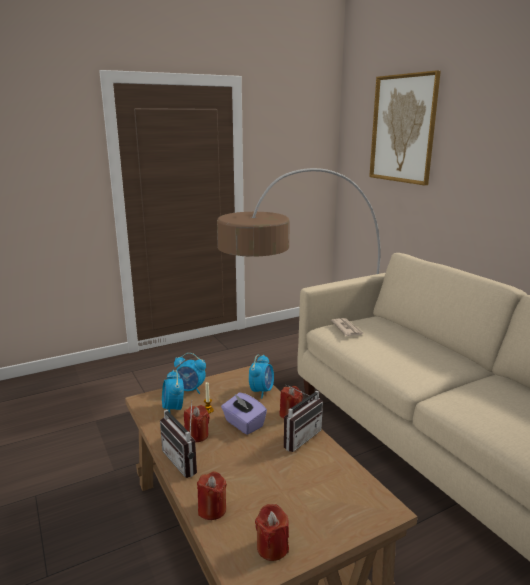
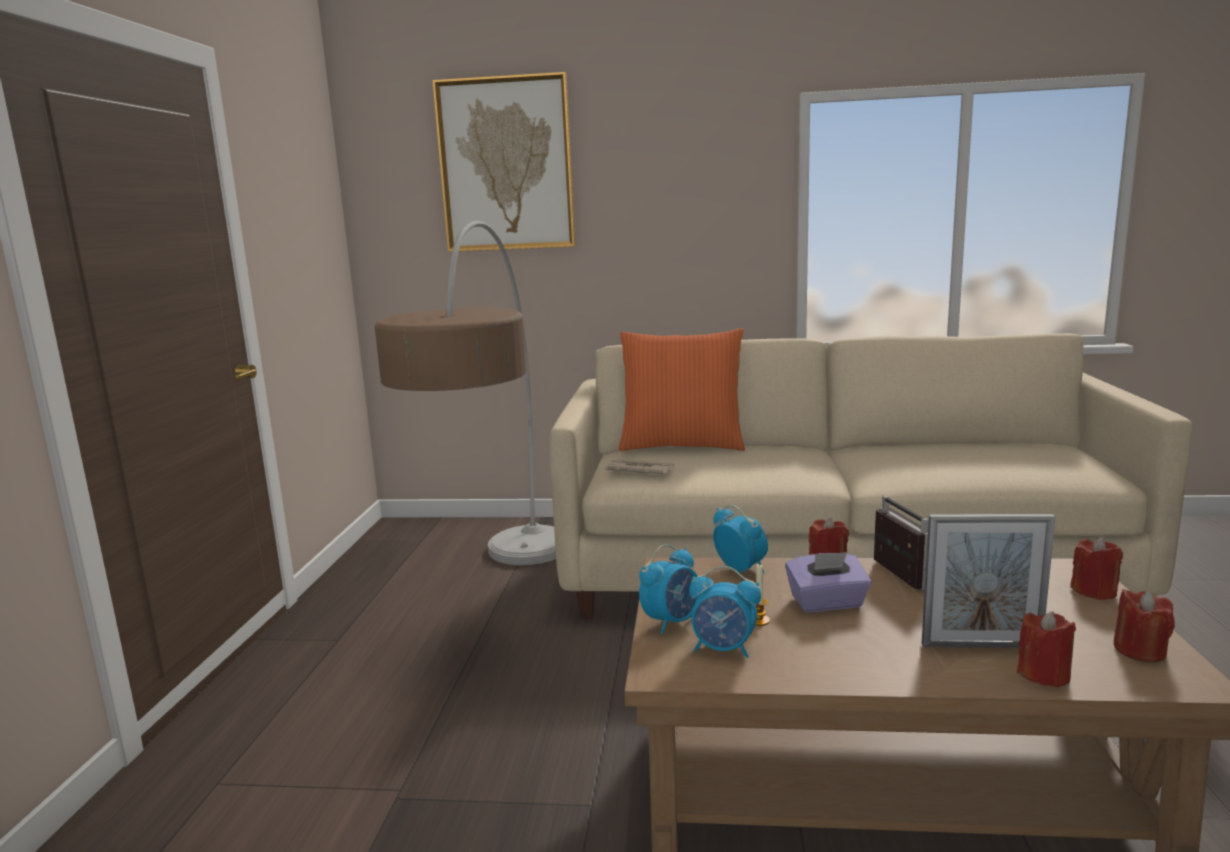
camera: 55 degrees left, 5 degrees down
(185, 460) = (901, 670): radio -> none
(197, 435) = (830, 645): red candle -> red candle (1094, 591)
(231, 482) = (981, 646): none -> picture frame
(406, 327) = (682, 445): none -> orange pillow

